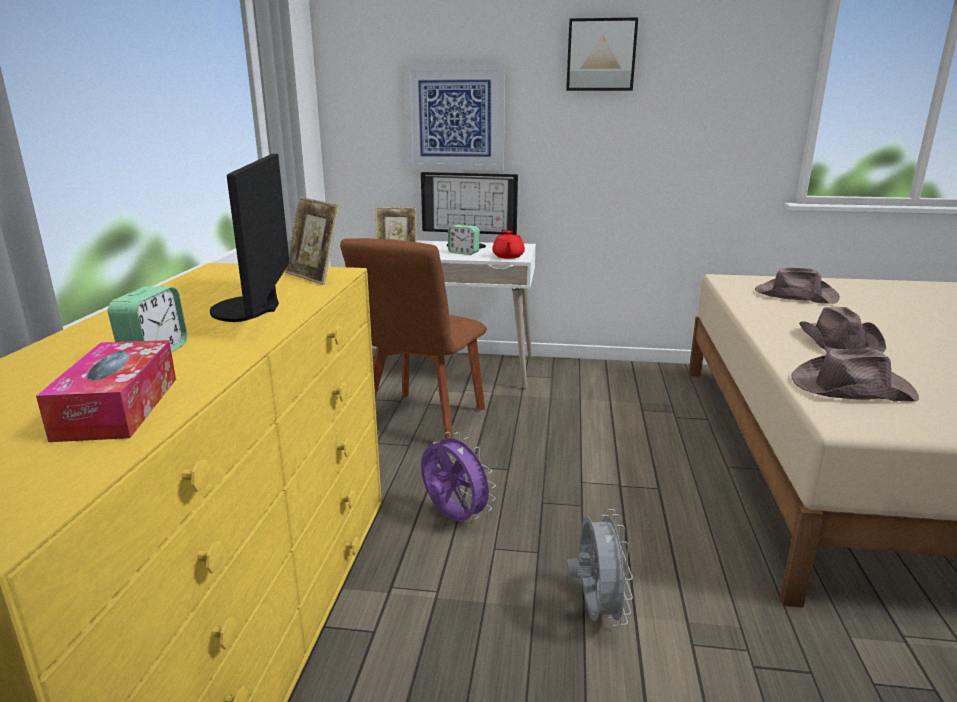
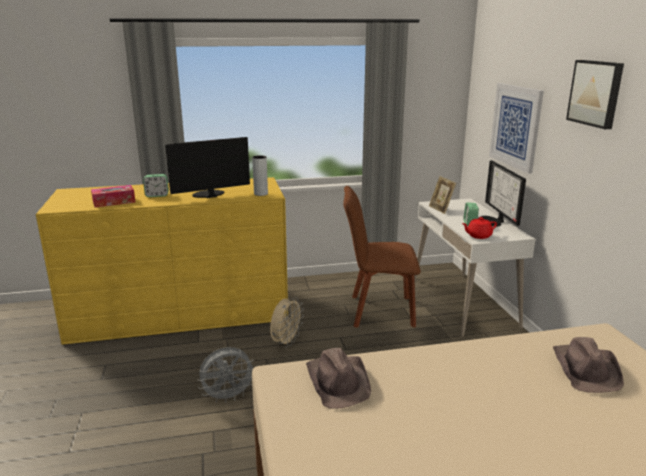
camera: 70 degrees right, 0 degrees up
(314, 277) = (261, 194): picture frame -> grey vase
(453, 518) = (286, 342): purple fan -> beige fan
(840, 342) = (448, 385): brown hat -> none

